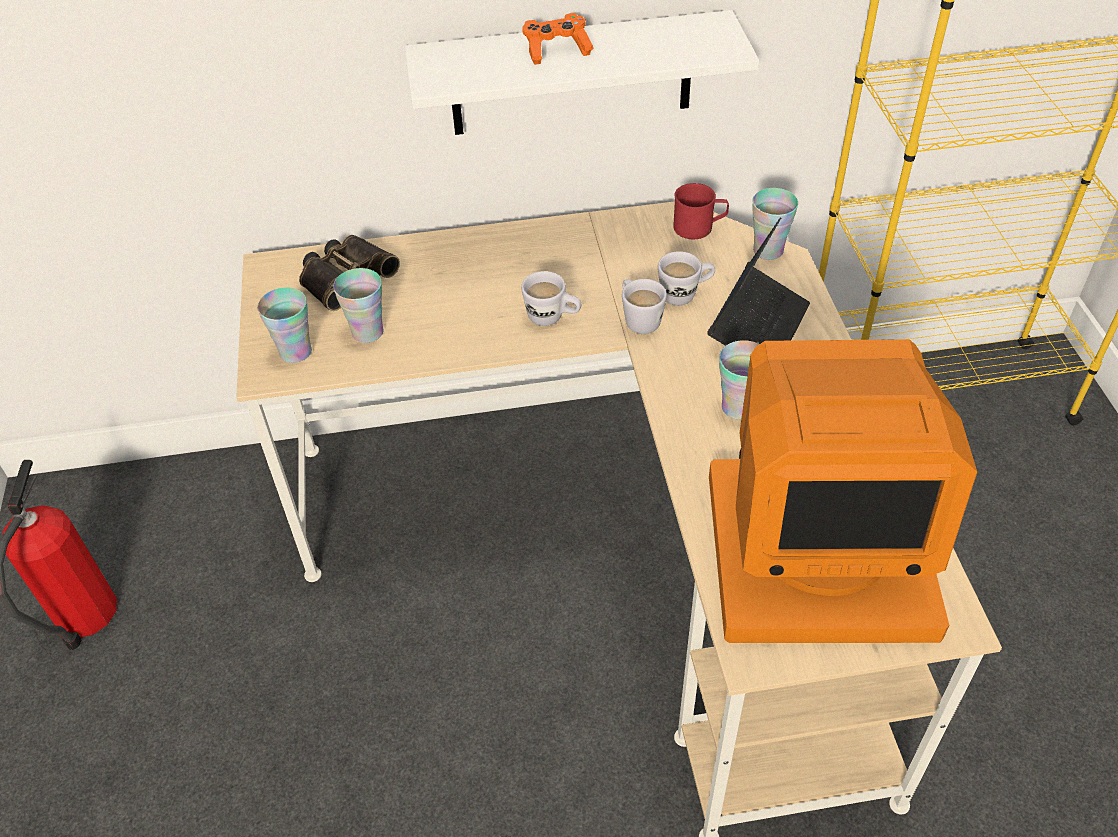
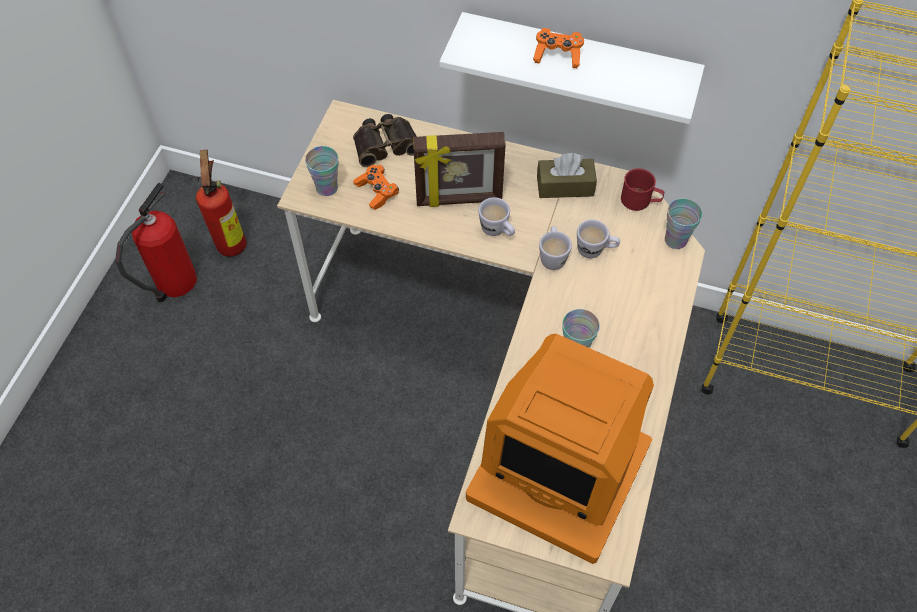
camera: 25 degrees right, 10 degrees up
(145, 531) = (232, 242): none -> fire extinguisher
(367, 332) = (377, 192): cup -> orange game controller
(481, 303) = (459, 200): none -> picture frame
(601, 243) = (565, 186): none -> brown tissue box
(758, 327) = (628, 297): laptop -> none

